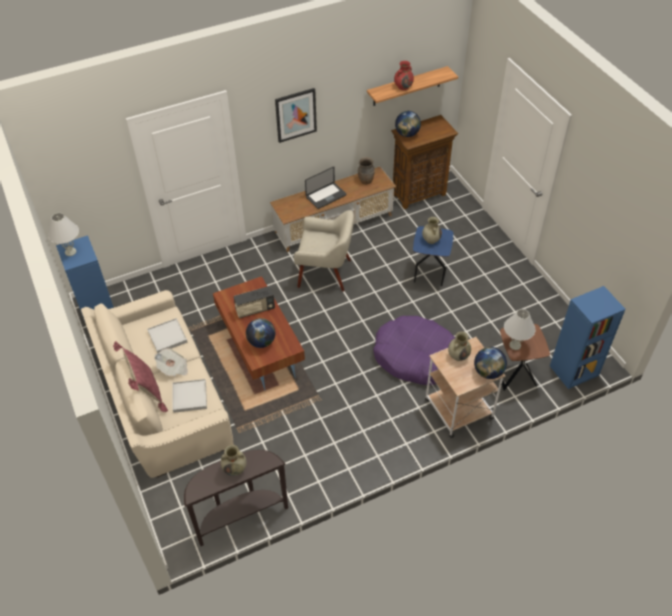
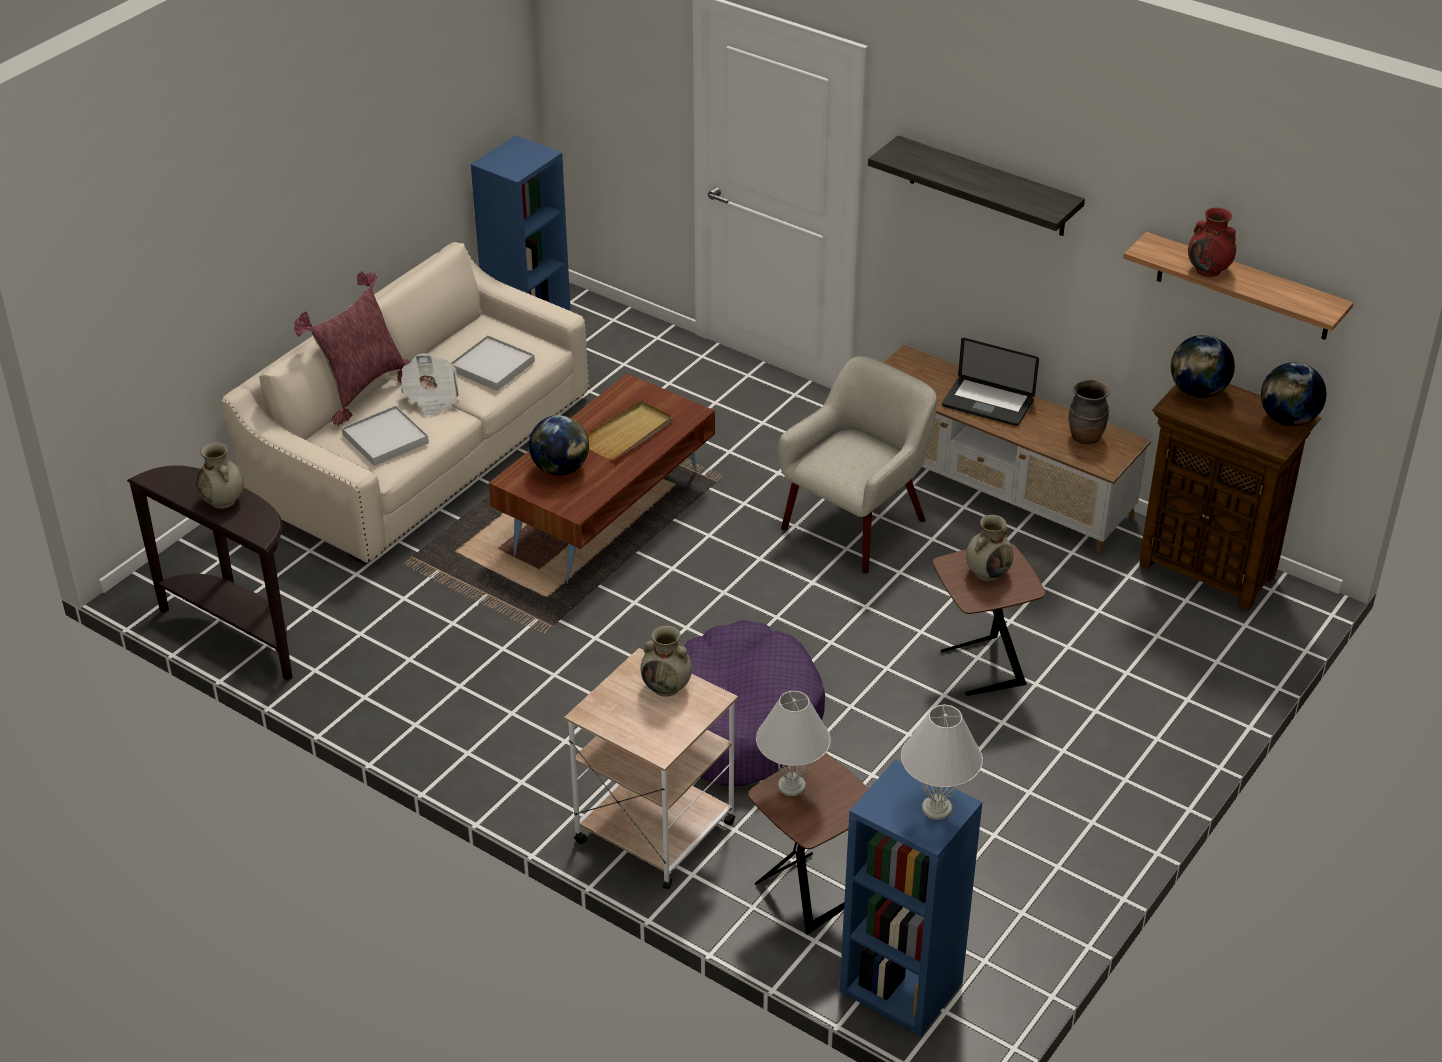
camera: 60 degrees right, 10 degrees down
(70, 252) = (512, 152): white table lamp -> white table lamp (936, 808)
(255, 310) = (627, 433): radio -> beige tray
(295, 115) = (987, 187): picture -> shelf
(325, 272) = (856, 523): beige armchair -> beige armchair turned 120 degrees counterclockwise
(429, 276) = (980, 668): blue side table -> brown side table
(488, 372) = (654, 741): globe -> globe (1288, 420)

